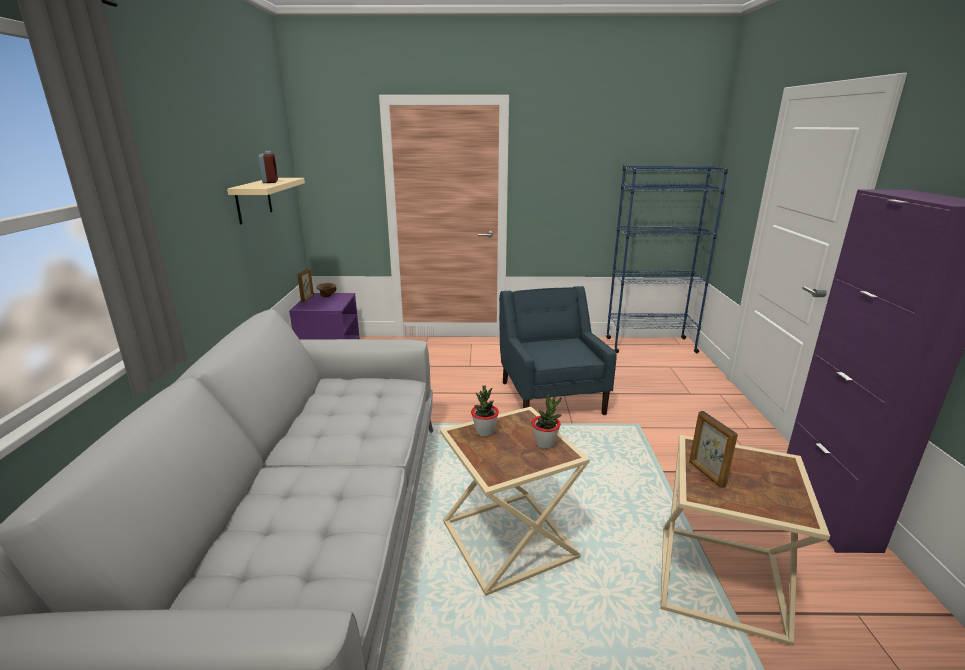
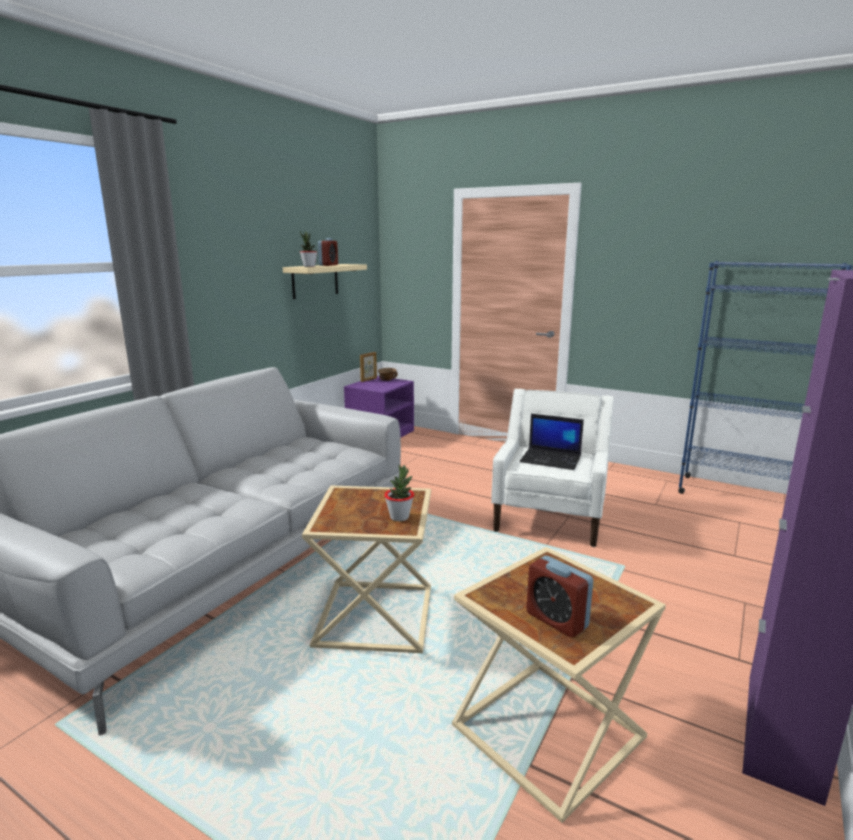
camera: 30 degrees right, 5 degrees down
(484, 432) = (362, 496): potted plant -> potted plant (309, 266)
(550, 396) = (550, 515): blue armchair -> white armchair
(556, 350) = (551, 459): none -> laptop
(706, 474) = (519, 583): picture frame -> none
(766, 496) = (556, 620): none -> alarm clock

